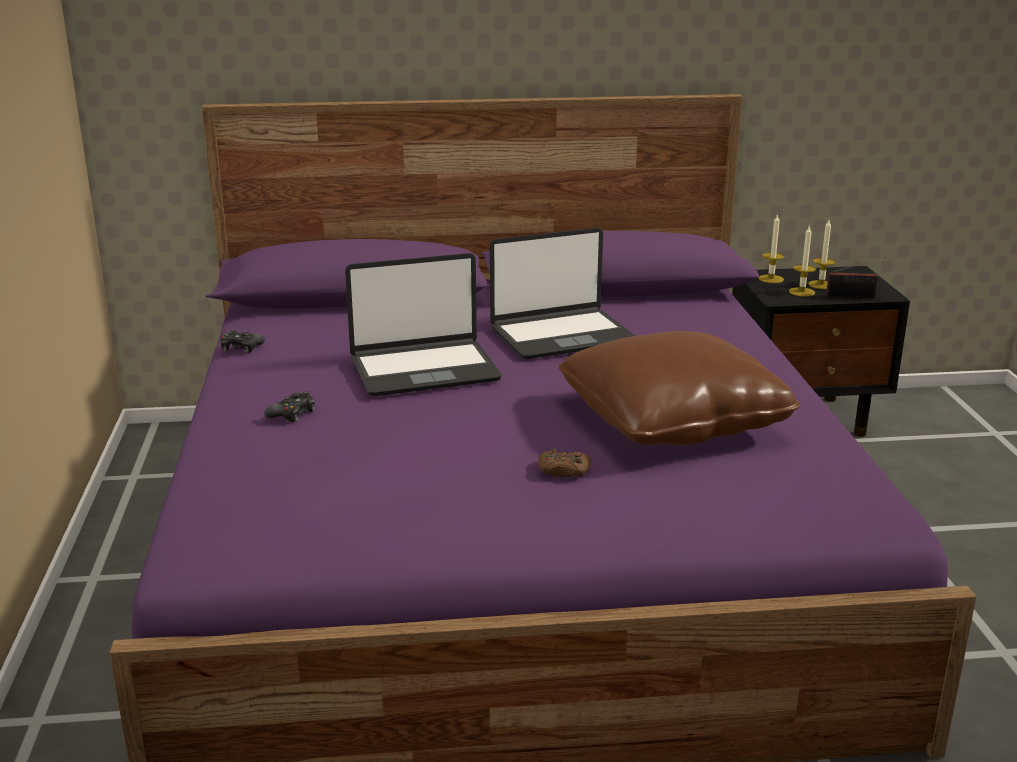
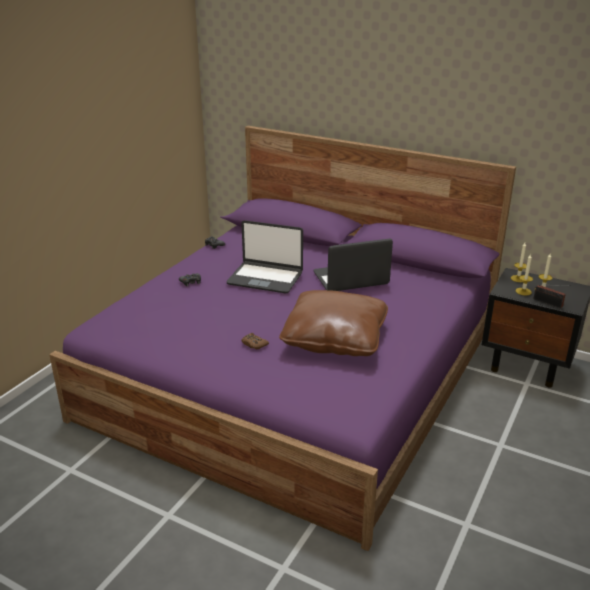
camera: 35 degrees right, 5 degrees up
(561, 335) = (351, 279): laptop -> laptop turned 150 degrees clockwise

